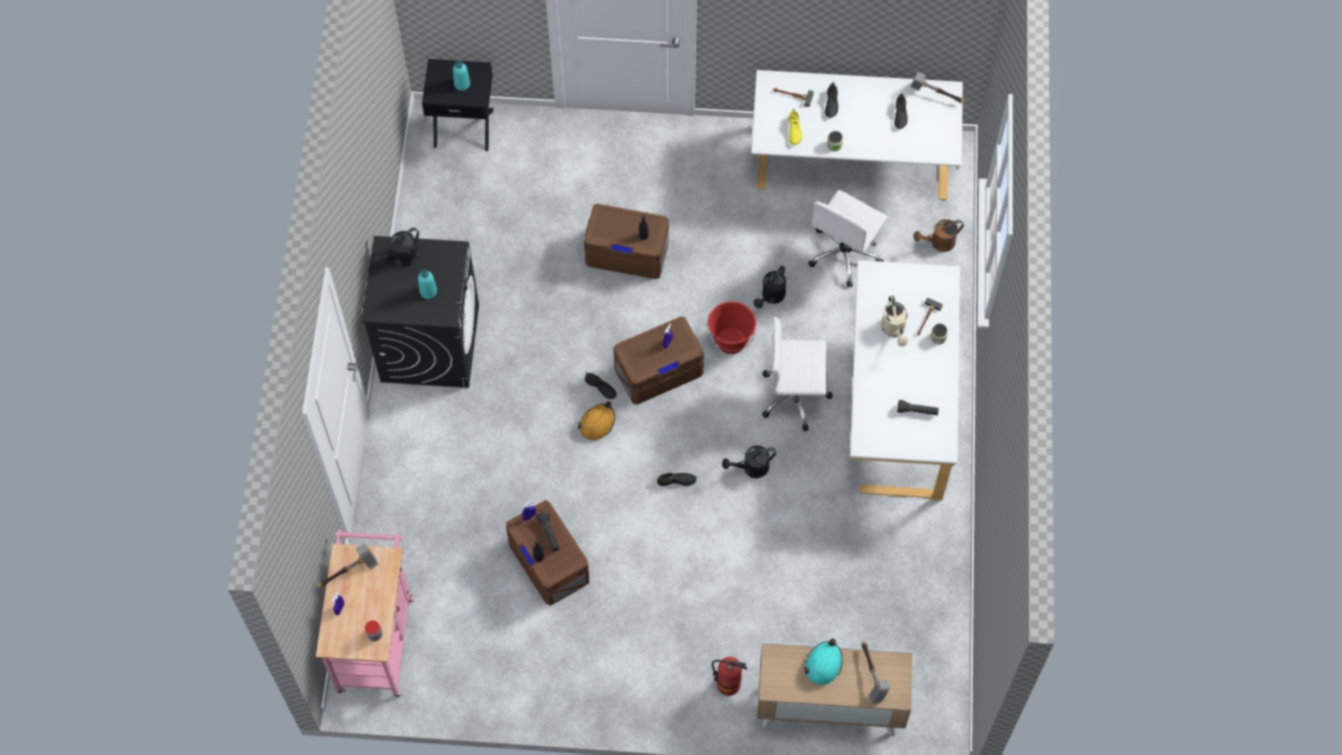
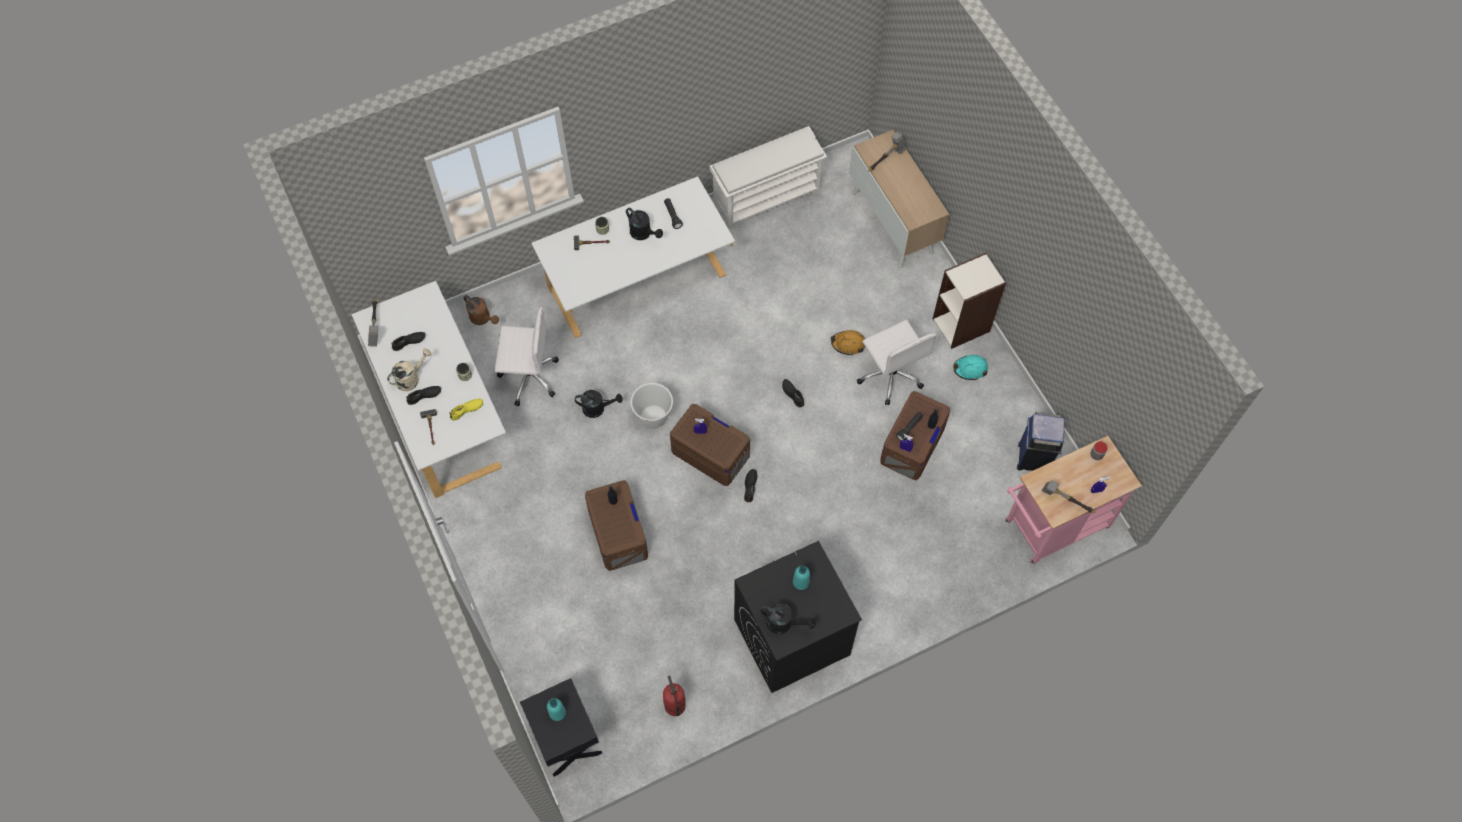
camera: 120 degrees left, 0 degrees up
(457, 670) = (1033, 458): none -> blue trash can
(597, 423) = (782, 472): orange hard hat -> orange hard hat (848, 344)
(654, 698) = (961, 325): none -> bookcase
(728, 684) = (919, 286): fire extinguisher -> fire extinguisher (674, 706)
(731, 340) = (653, 417): red bucket -> white bucket
(751, 468) = (751, 351): black watering can -> black watering can (643, 234)
(795, 396) = (673, 351): white office chair -> white office chair (890, 375)
(823, 664) = (898, 189): turquoise hard hat -> turquoise hard hat (970, 369)
(894, 330) = (613, 259): beige watering can -> beige watering can (411, 378)
(941, 591) = (767, 196): none -> white shoe rack

